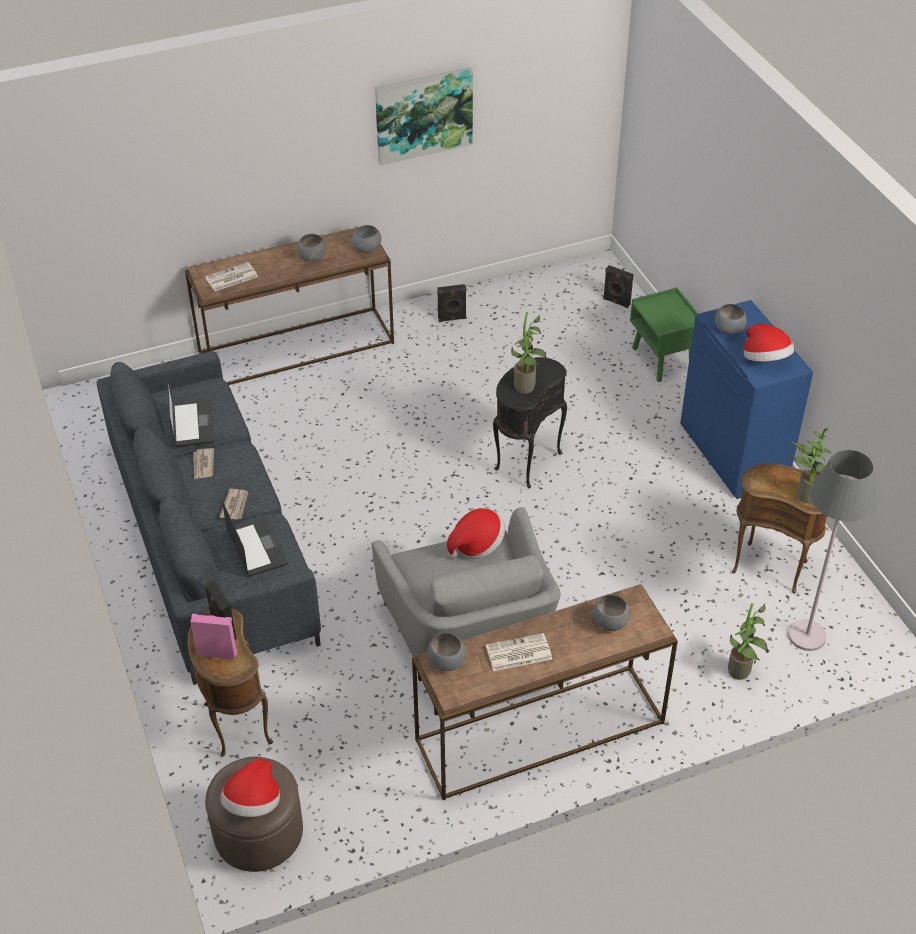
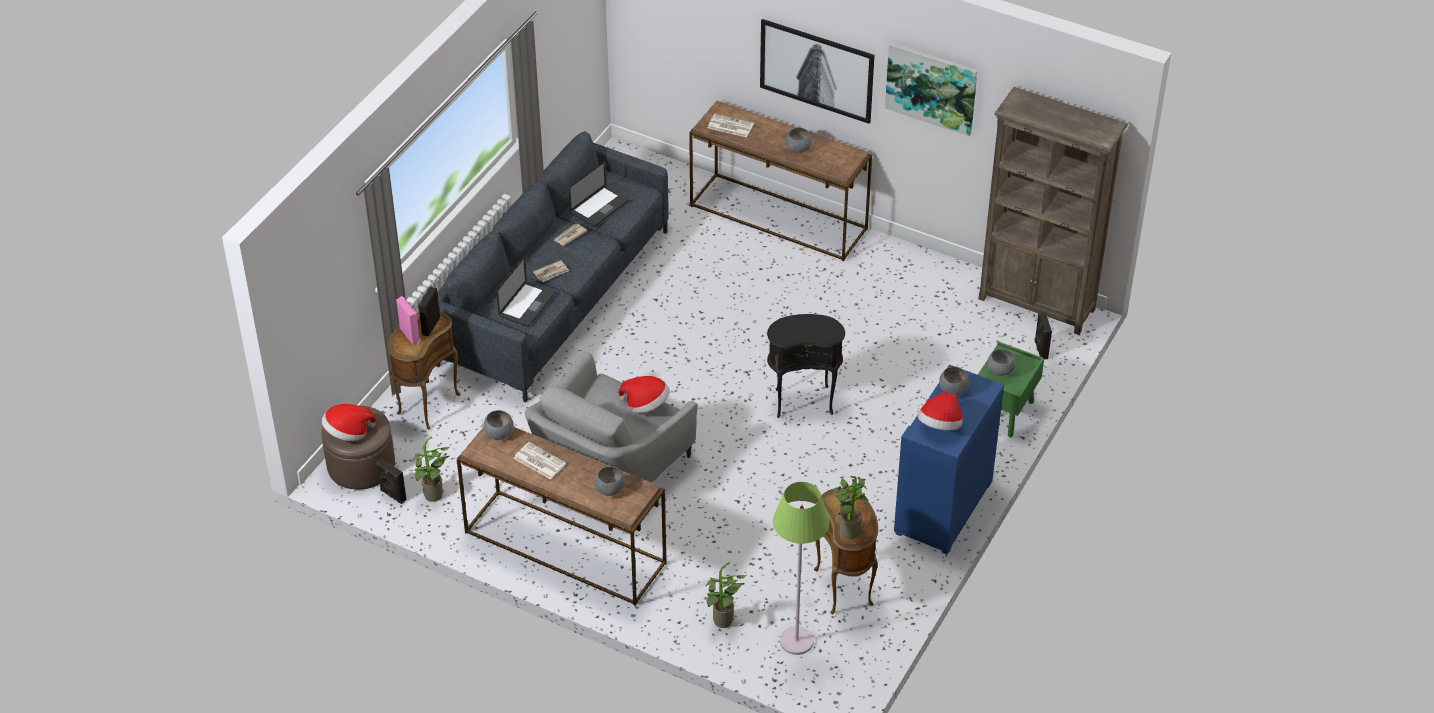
camera: 50 degrees right, 0 degrees up
(295, 167) = (816, 70): none -> picture
(366, 248) = (841, 167): grey bowl -> grey bowl (1000, 370)
(452, 319) = (907, 274): black speaker -> black speaker (392, 495)
(527, 388) = (796, 332): potted plant -> potted plant (433, 497)
(566, 275) = (1037, 304): none -> brown bookcase
(807, 636) = (796, 641): grey floor lamp -> green floor lamp

